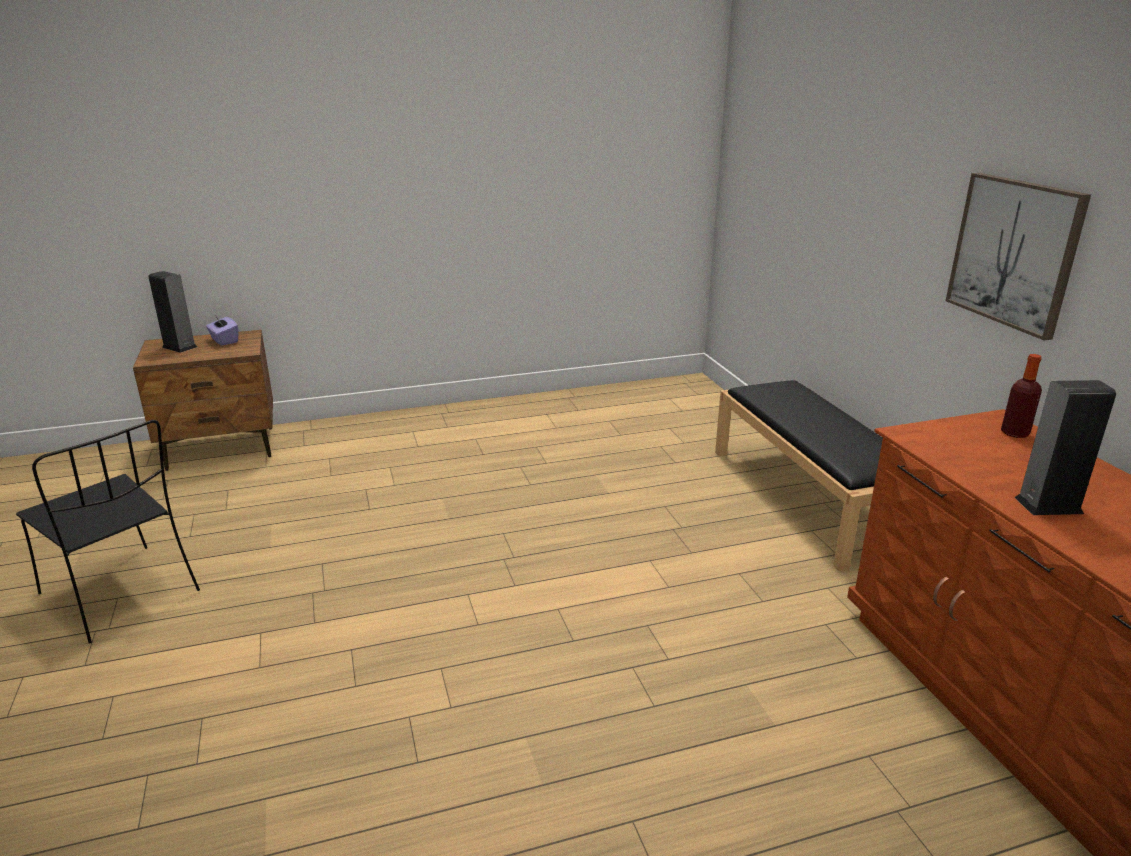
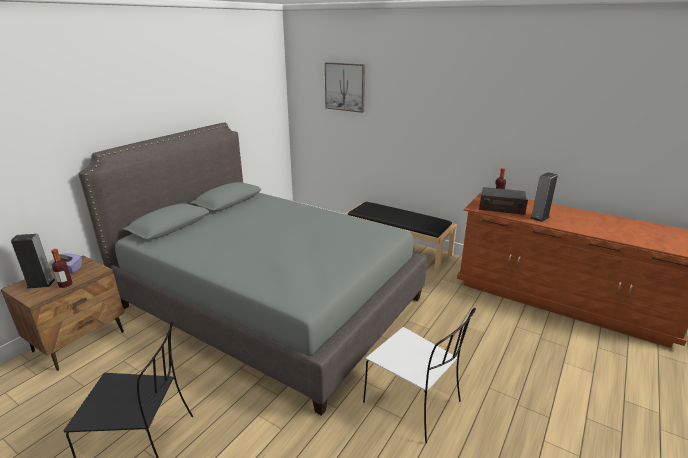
camera: 40 degrees left, 0 degrees up
(195, 356) = (65, 285): none -> bottle
(467, 754) = (414, 403): none -> white chair
(477, 496) = (271, 302): none -> grey bed
(982, 453) = (501, 207): none -> radio
(1014, 253) = (477, 133): picture -> picture (345, 87)

